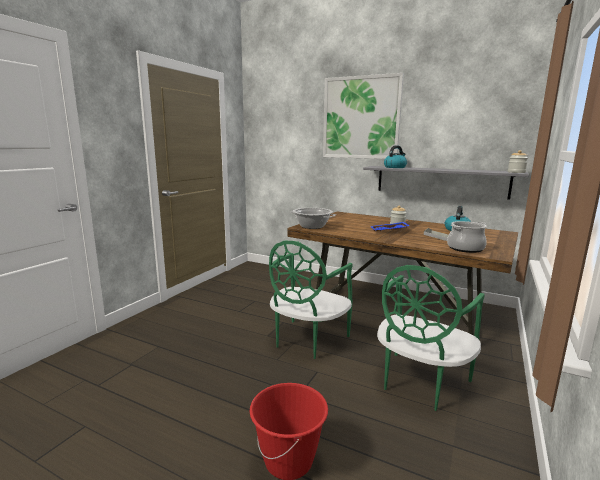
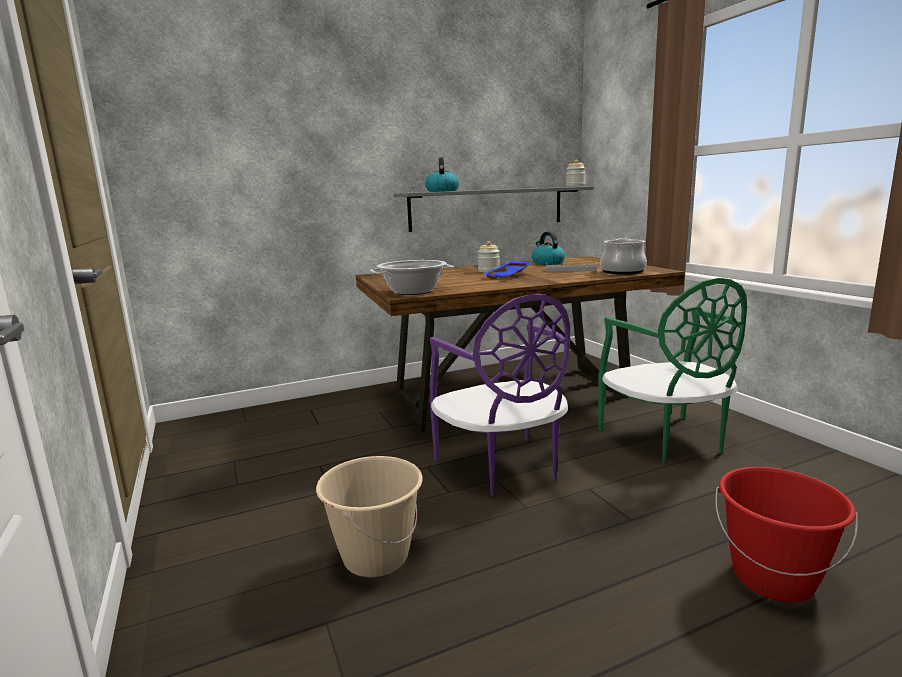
camera: 50 degrees left, 0 degrees up
(203, 339) = (375, 557): none -> beige bucket
(307, 340) = (502, 467): green chair -> purple chair
(361, 118) = (367, 115): picture -> none

